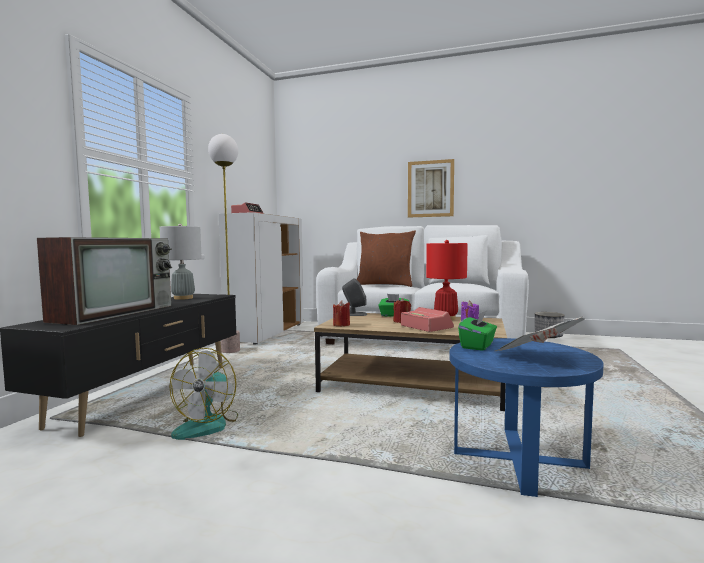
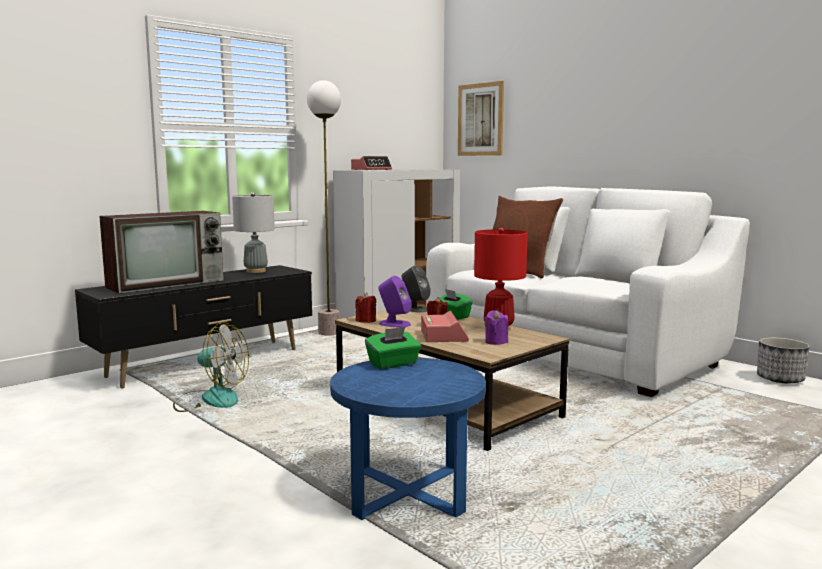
camera: 30 degrees right, 5 degrees up
(208, 425) = (211, 399): fan -> fan turned 120 degrees counterclockwise
(368, 324) = (394, 324): none -> purple speaker
(430, 189) = (629, 129): picture -> picture (480, 119)
(536, 357) = (406, 385): newspaper -> none

